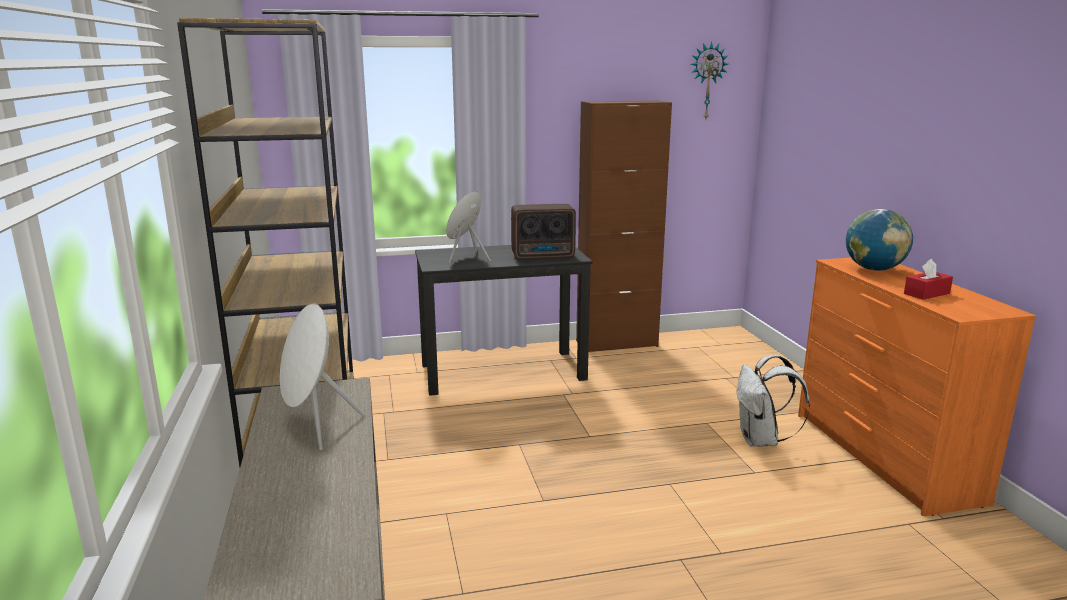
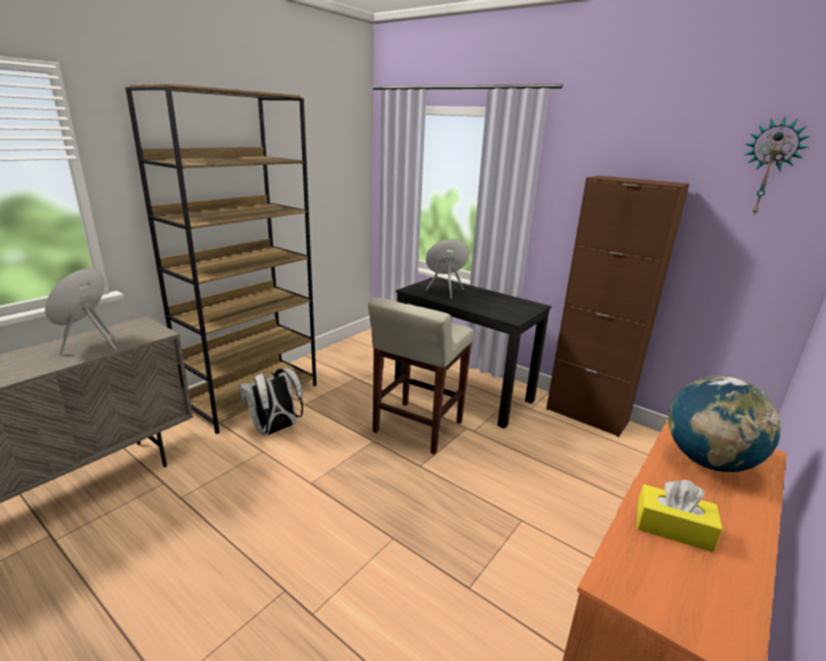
camera: 50 degrees right, 5 degrees up
(529, 415) = (417, 427): none -> beige stool
(544, 256) = (496, 309): radio -> none
(761, 441) = (534, 571): white backpack -> white backpack (275, 430)
(926, 293) = (673, 528): red tissue box -> yellow tissue box

